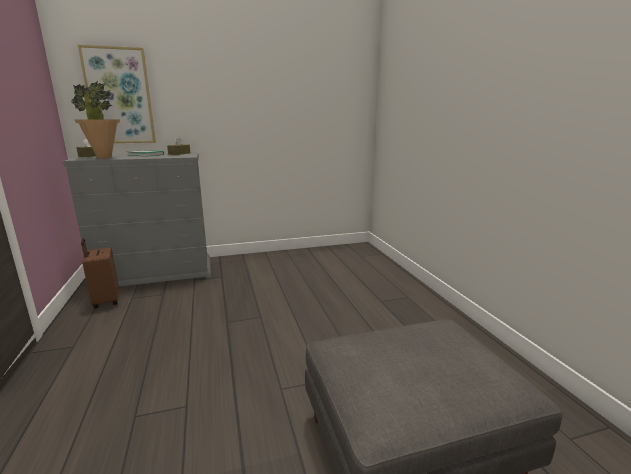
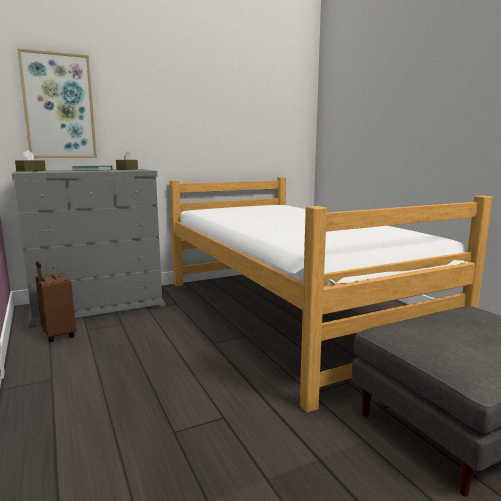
camera: 10 degrees left, 5 degrees down
(104, 158) = (52, 171): potted plant -> none
(315, 295) = (289, 313): none -> bed

